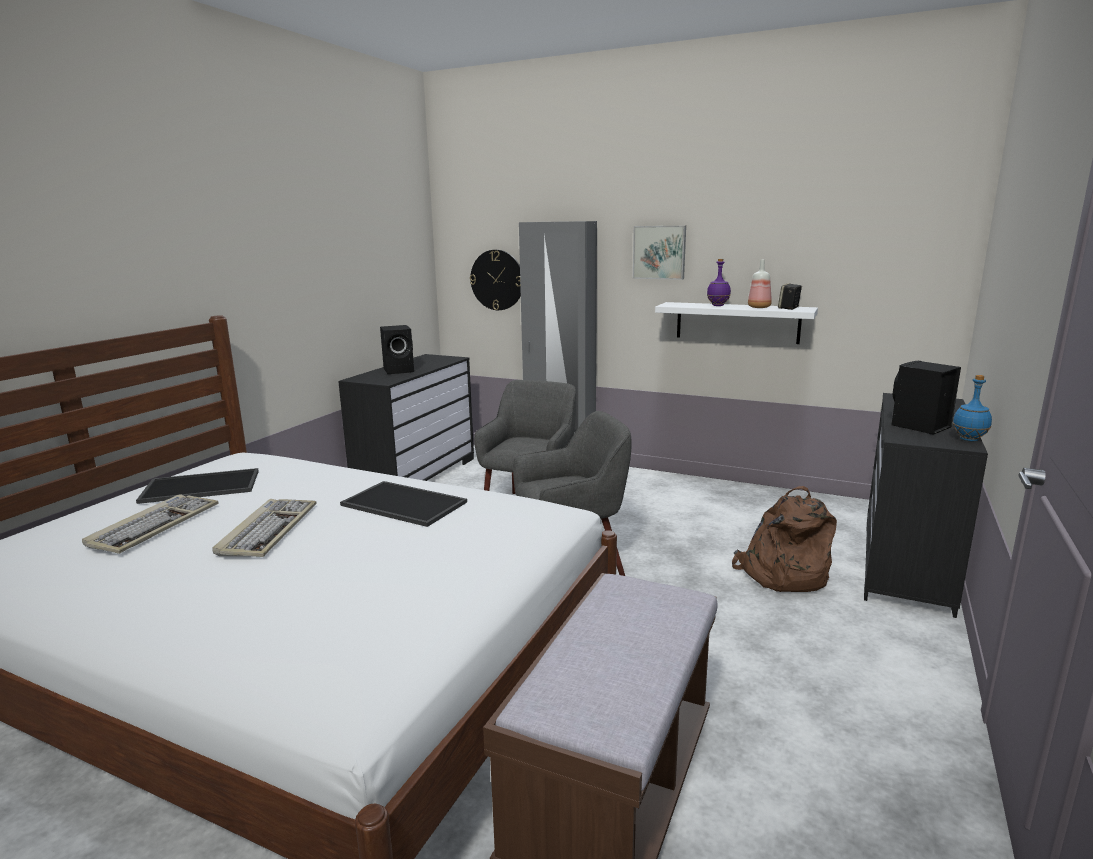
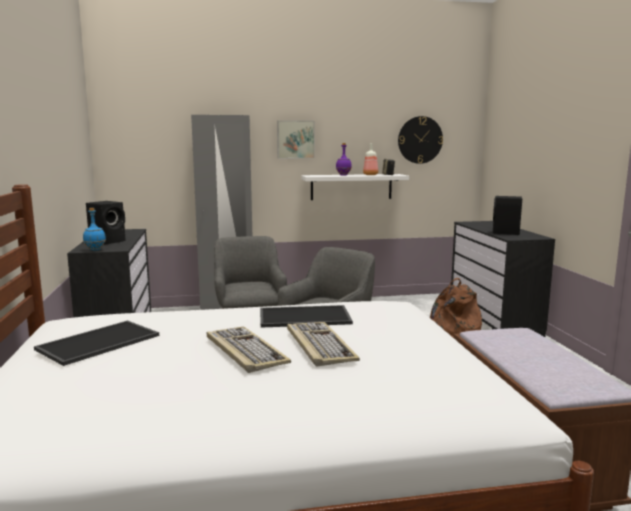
camera: 35 degrees left, 5 degrees down
(154, 526) = (131, 373): keyboard -> keyboard (319, 346)
(497, 280) = (158, 163): wall clock -> wall clock (420, 140)
(968, 439) = (536, 235): blue bottle -> blue bottle (95, 250)

